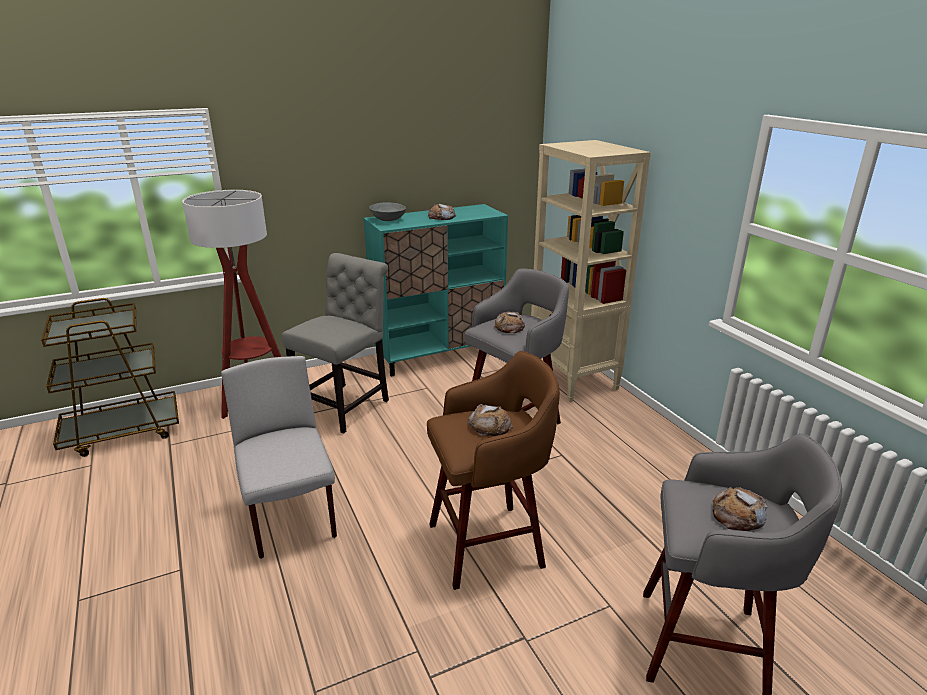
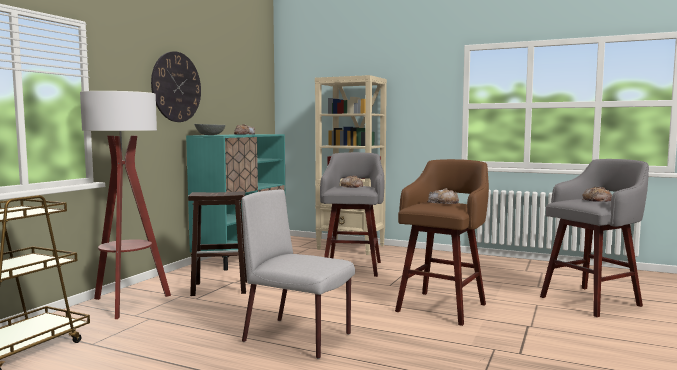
camera: 40 degrees left, 20 degrees down
(346, 405) = (221, 288): grey chair -> brown stool
(350, 160) = (176, 87): none -> wall clock

